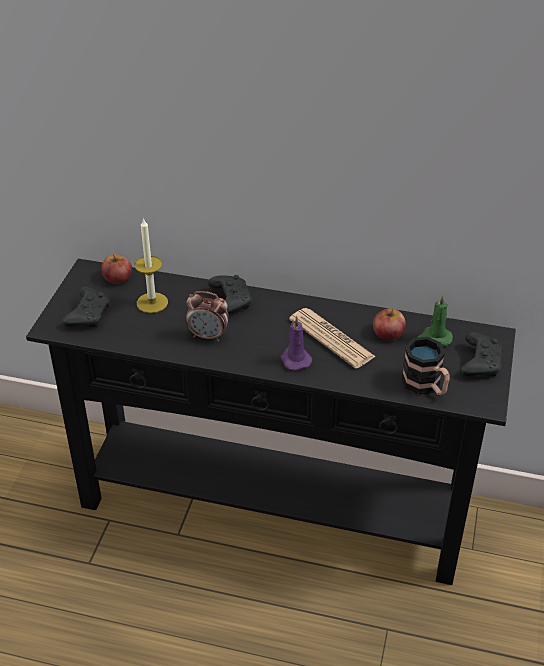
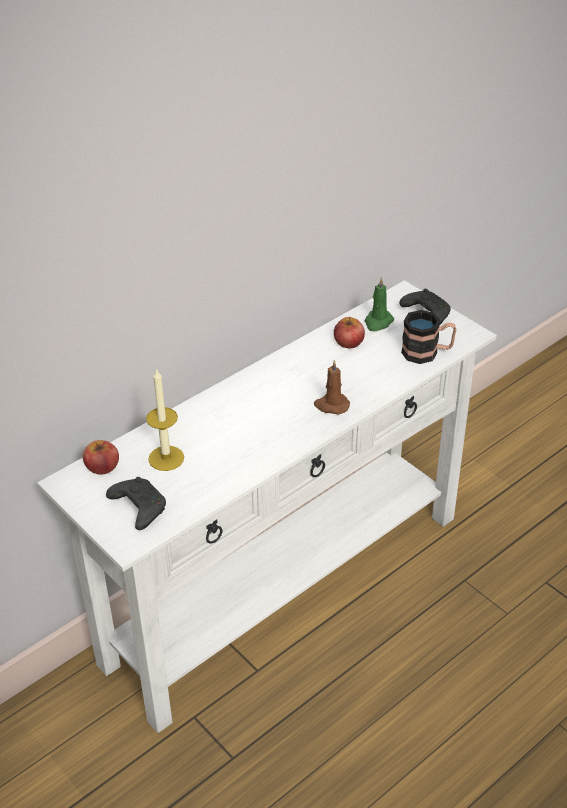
camera: 55 degrees left, 0 degrees up
(208, 336) = (251, 442): alarm clock -> none
(230, 300) = (216, 408): black game controller -> none
(272, 507) = (284, 586): black console table -> white console table
(295, 359) = (331, 405): purple candle -> brown candle
(331, 338) = (325, 374): newspaper -> none

